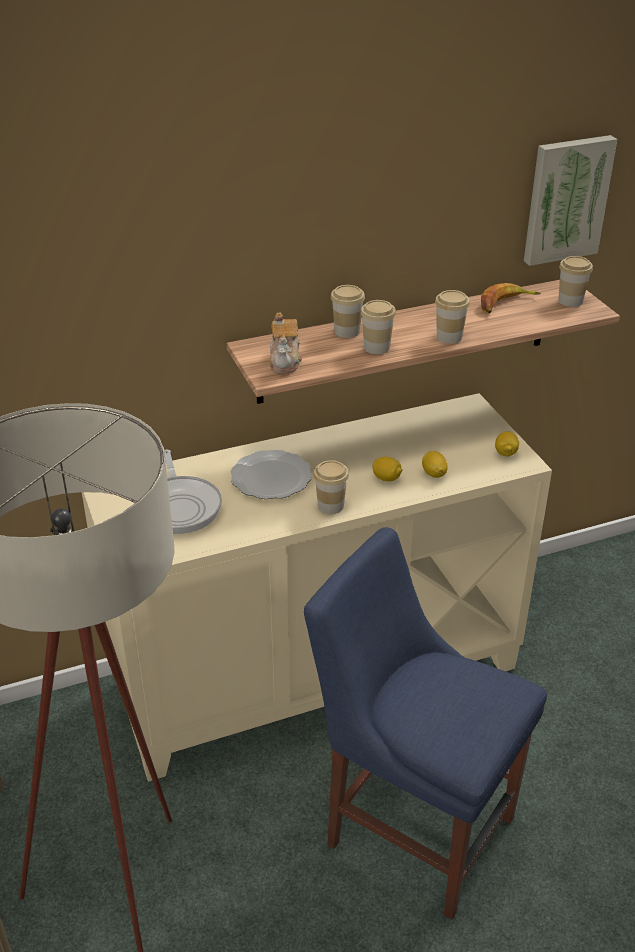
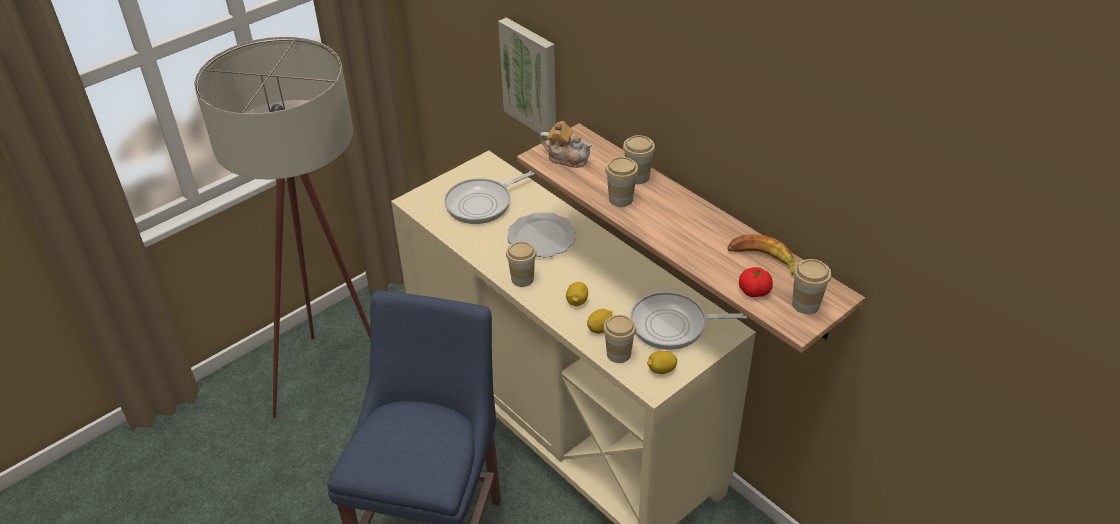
camera: 70 degrees right, 5 degrees up
(285, 361) = (567, 158): teapot -> teapot turned 135 degrees counterclockwise
(449, 337) = (668, 236): cup -> cup (618, 354)
(450, 431) = (673, 325): none -> frying pan
(544, 317) = (754, 291): none -> tomato
(566, 199) = (864, 210): picture -> picture (531, 77)

